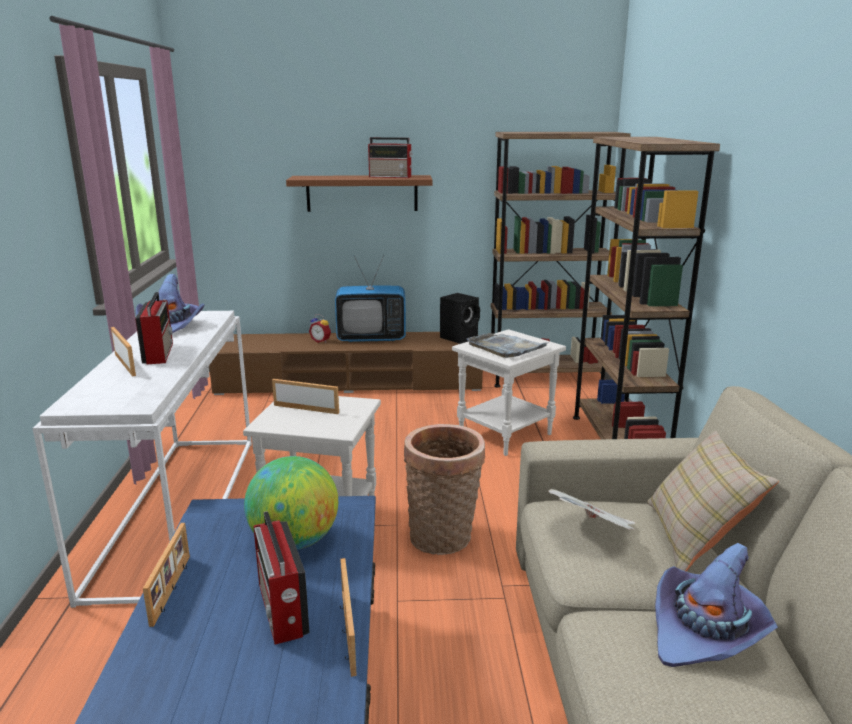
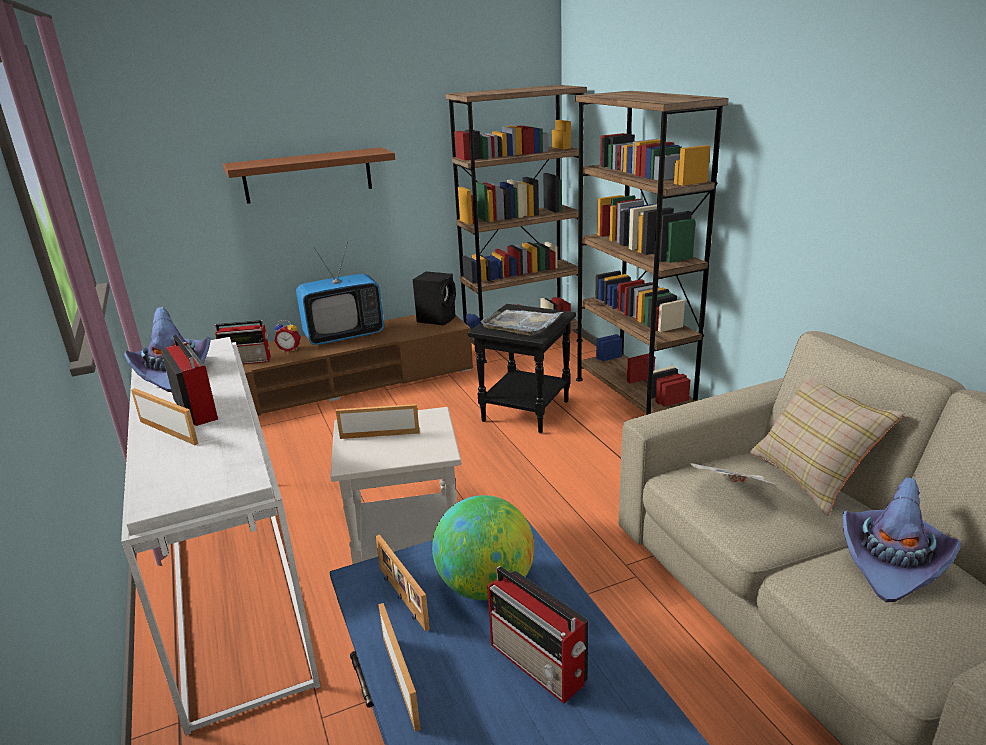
camera: 20 degrees left, 5 degrees up
(346, 632) = (621, 666): picture frame -> picture frame (401, 598)
(391, 177) = (344, 154): radio -> radio (248, 360)
(444, 539) = (541, 533): basket -> none
(504, 434) = (524, 410): white side table -> black side table

